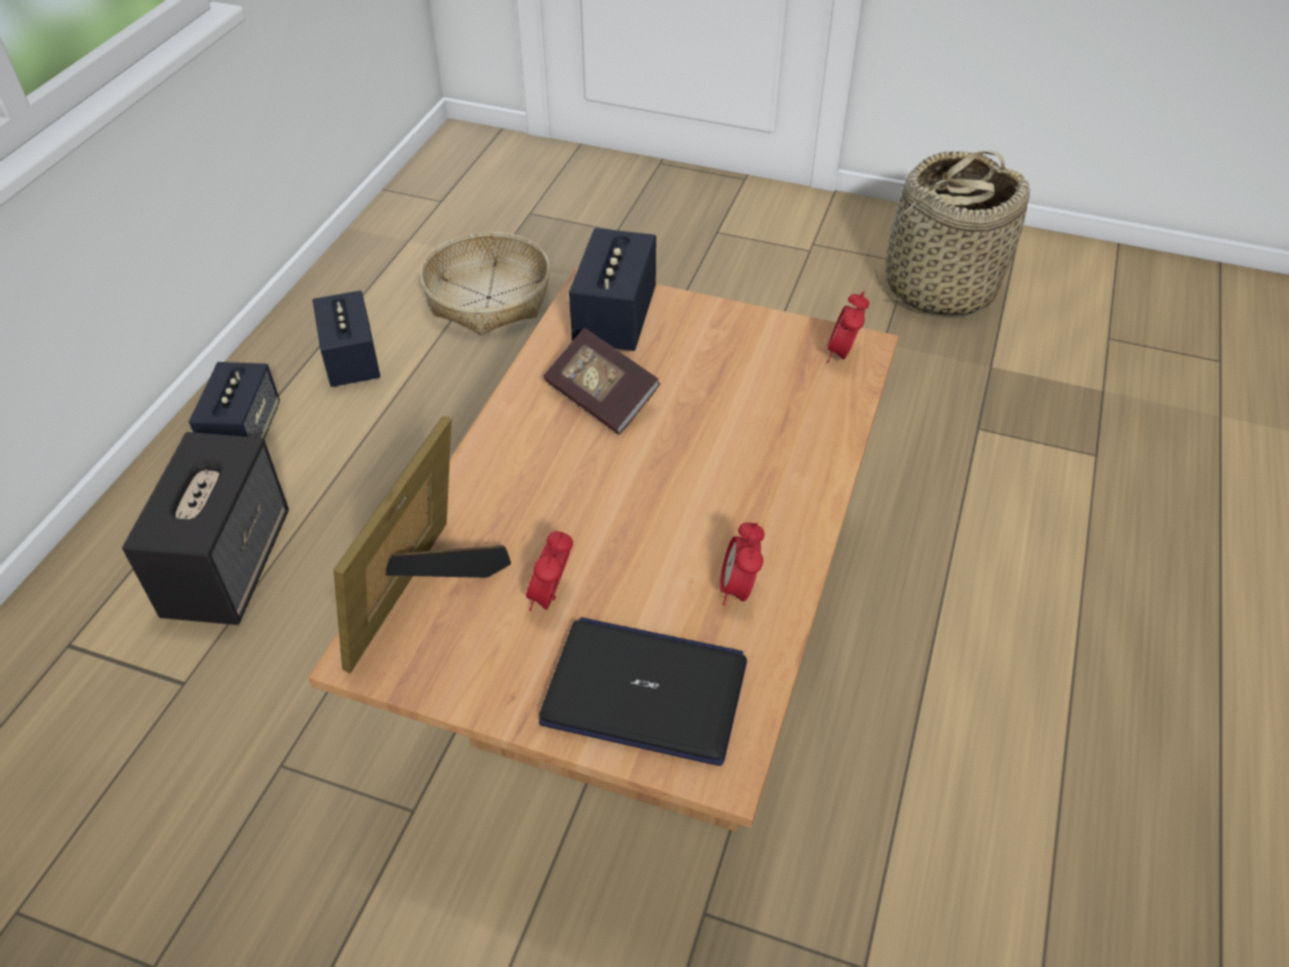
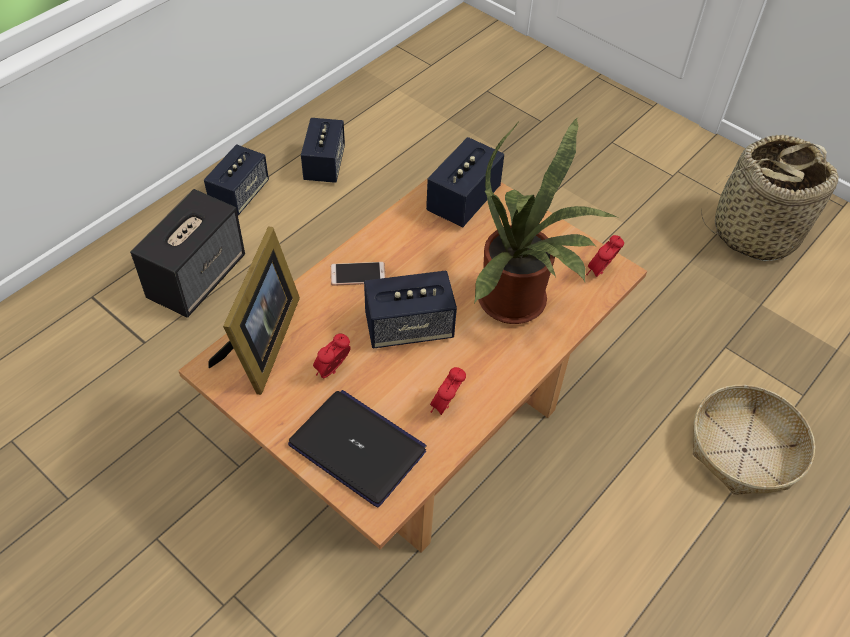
camera: 20 degrees right, 5 degrees up
(424, 595) = (262, 344): picture frame -> picture frame turned 150 degrees clockwise
(488, 298) = (430, 146): basket -> basket (744, 451)
(518, 455) = (358, 274): none -> phone
(601, 398) = (427, 253): book -> none
(629, 502) = (409, 327): none -> speaker
(761, 425) = (518, 304): none -> potted plant

